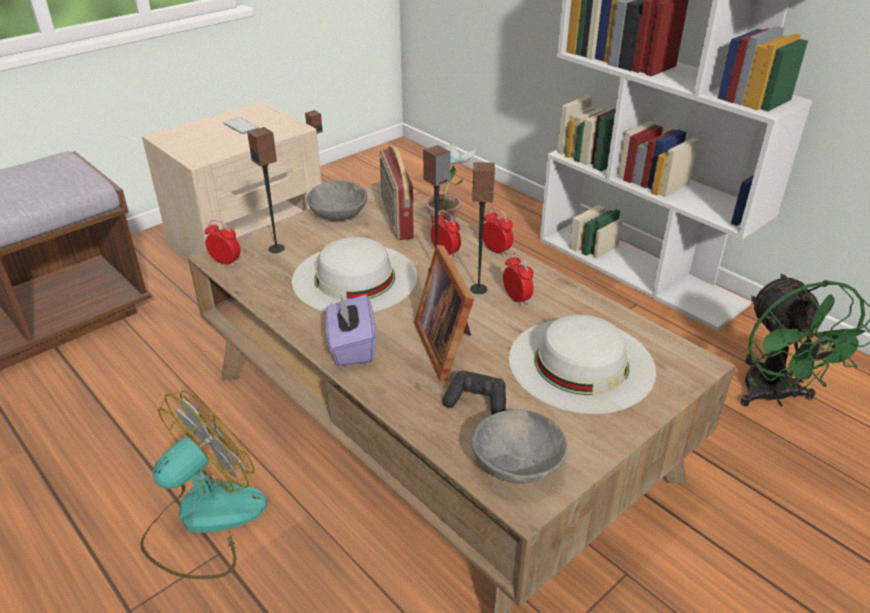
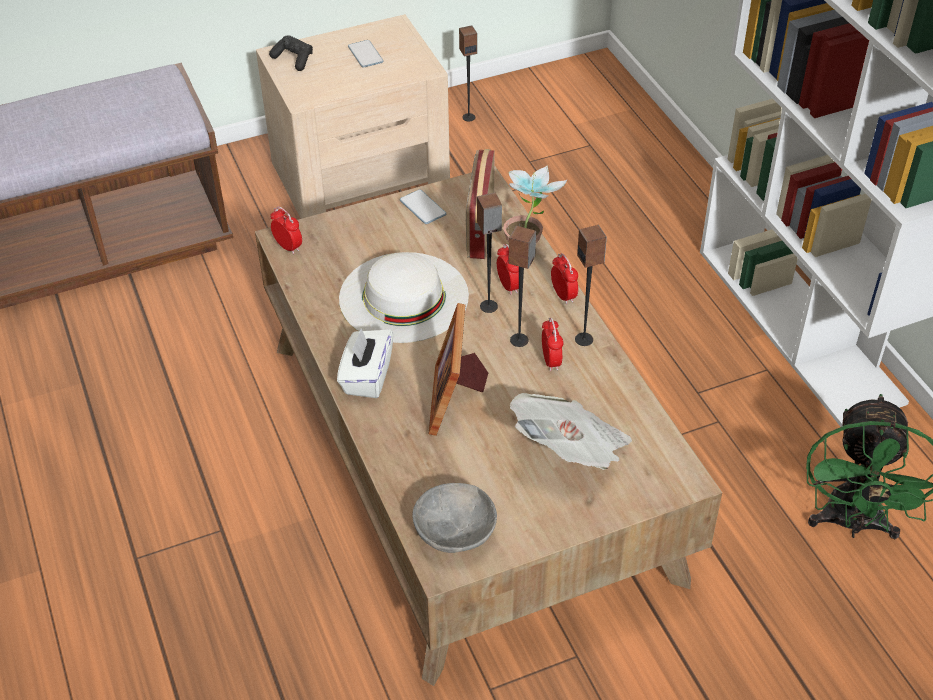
camera: 20 degrees right, 10 degrees up
(204, 520) = (218, 495): fan -> none
(277, 248) = (343, 241): speaker -> speaker (584, 339)
(338, 214) = (422, 208): grey bowl -> phone
(351, 347) = (366, 377): purple tissue box -> white tissue box
(477, 402) = (452, 464): black game controller -> black game controller (293, 59)
(581, 363) = (571, 450): white hat -> newspaper

